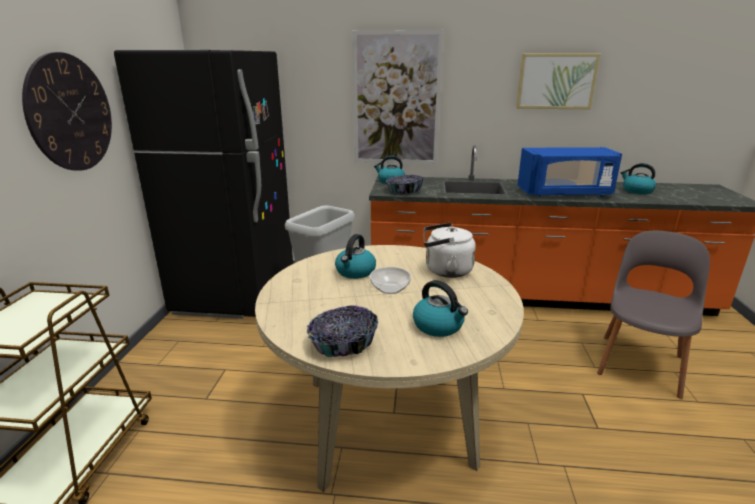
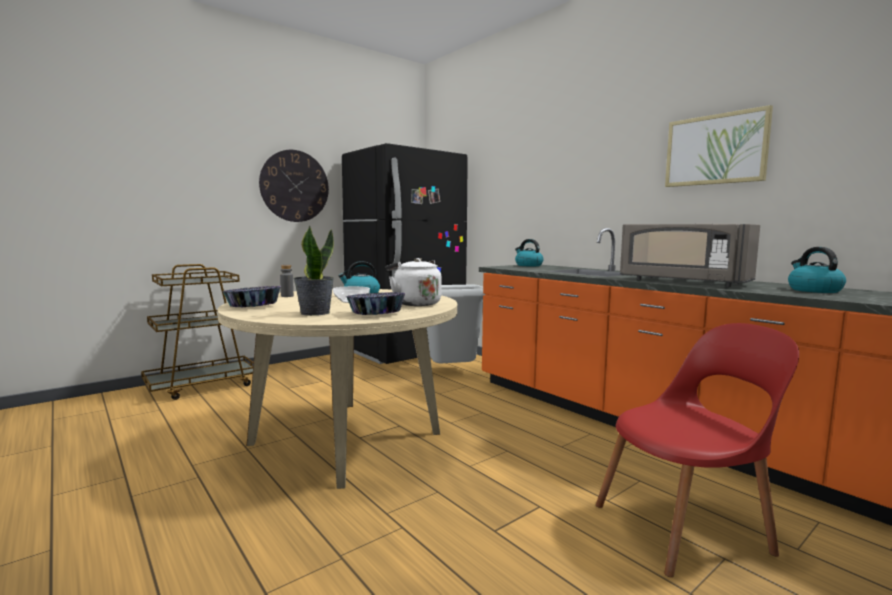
camera: 45 degrees right, 15 degrees down
(298, 305) = (287, 296): none -> grey bottle
(396, 99) = (551, 187): picture -> none
(404, 191) = (516, 268): bowl -> bowl (375, 313)
(439, 326) = (314, 313): kettle -> potted plant
(565, 193) = (682, 282): blue microwave -> grey microwave
(640, 362) = (686, 527): grey chair -> red chair

